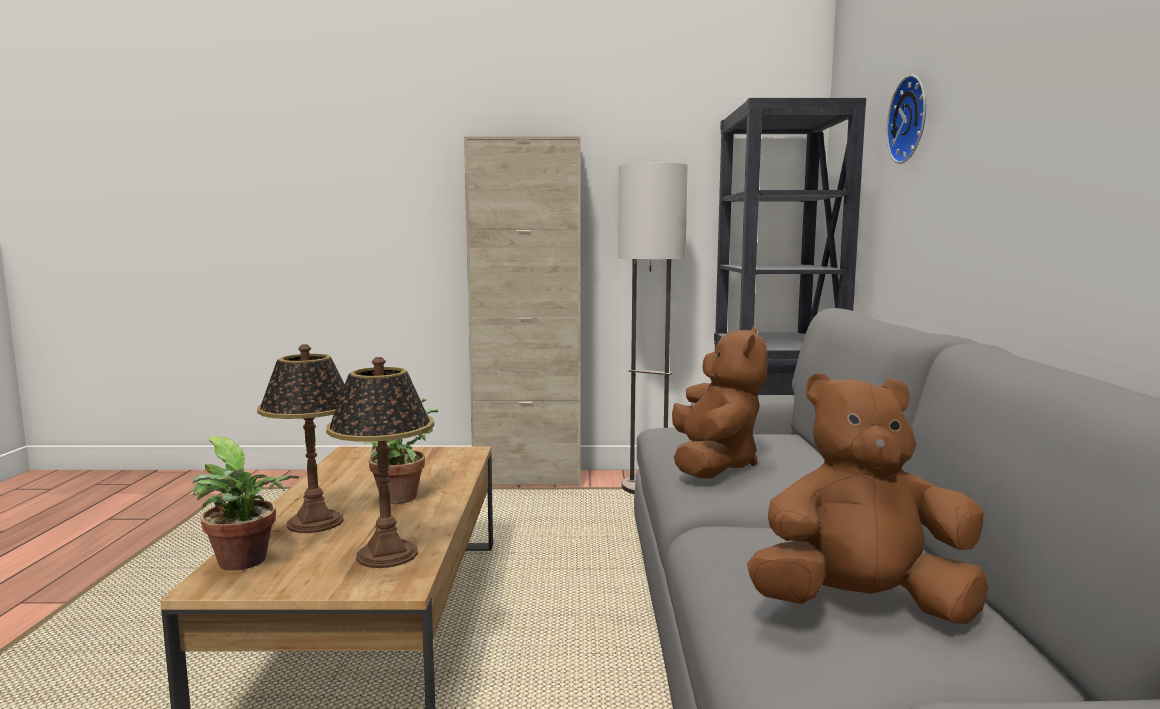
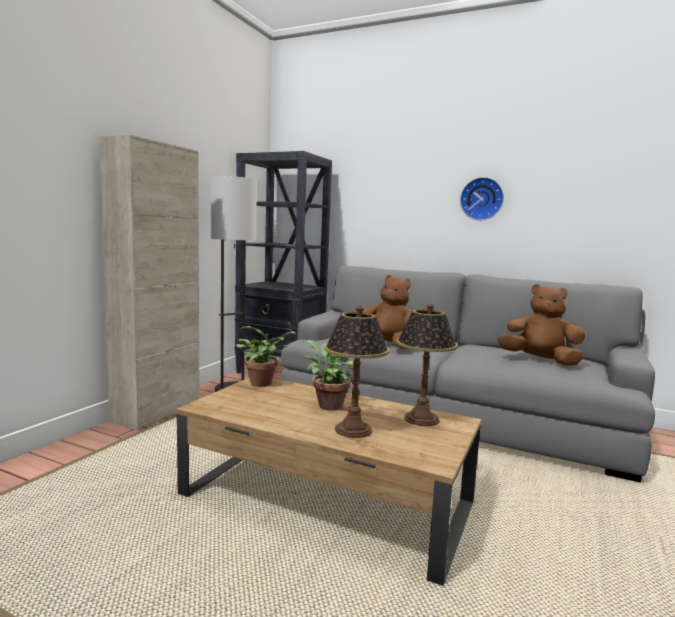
camera: 65 degrees left, 0 degrees up
(245, 563) = (409, 452): potted plant -> potted plant (264, 383)
(861, 606) = (540, 361): brown plush toy -> brown plush toy turned 90 degrees clockwise
(912, 119) = (369, 178): wall clock -> wall clock (482, 199)

